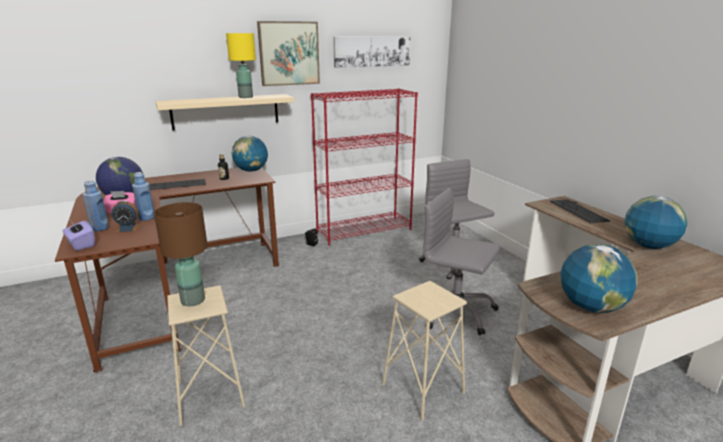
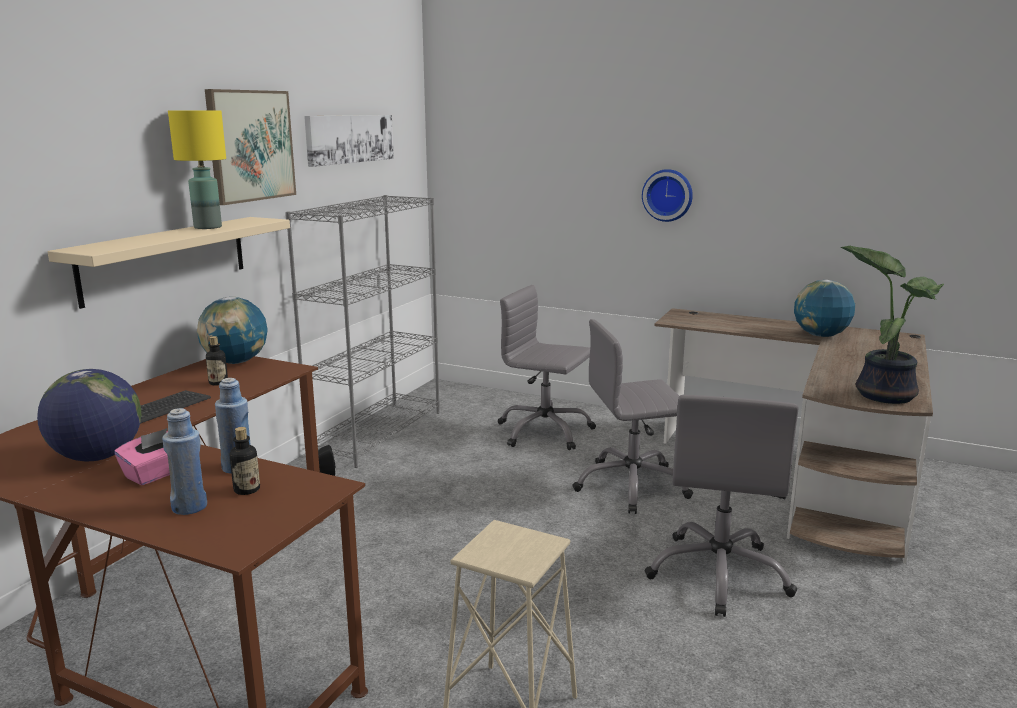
camera: 40 degrees left, 5 degrees down
(81, 244) = (225, 537): purple tissue box -> none
(128, 228) = (247, 490): alarm clock -> bottle
(193, 301) = (504, 549): brown table lamp -> none
(364, 231) = (377, 432): red bookcase -> grey bookcase
(422, 389) = (719, 574): beige stool -> grey office chair
(575, 104) = (668, 195): none -> wall clock
(578, 211) = (715, 319): keyboard -> none
(590, 307) = (883, 394): globe -> potted plant

